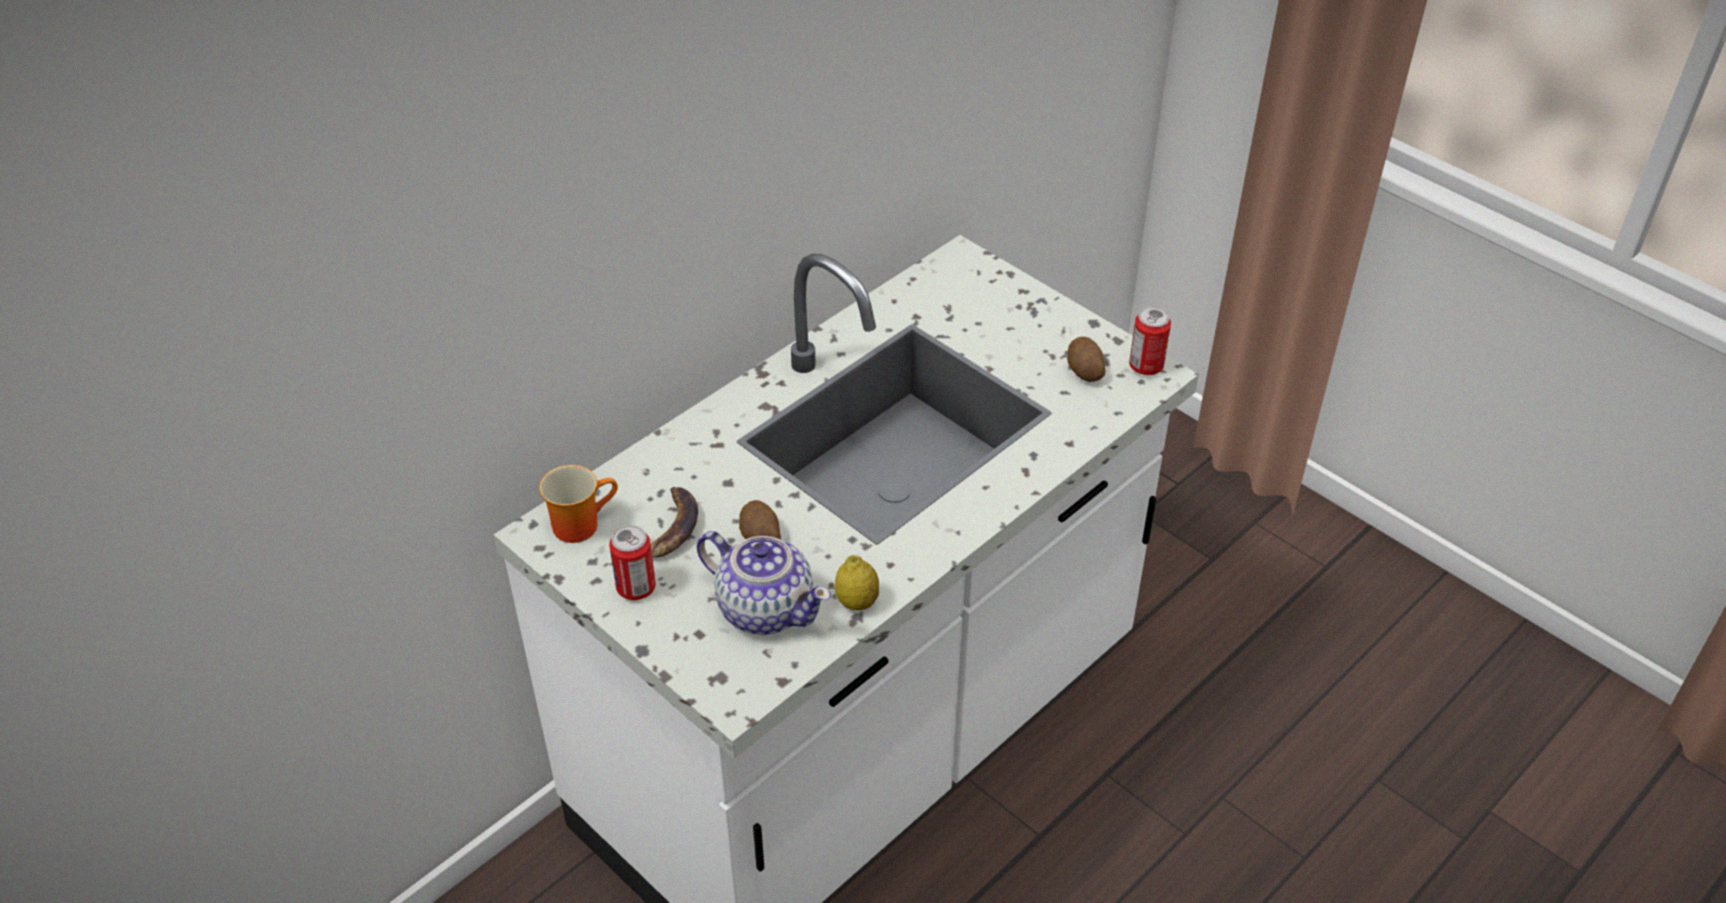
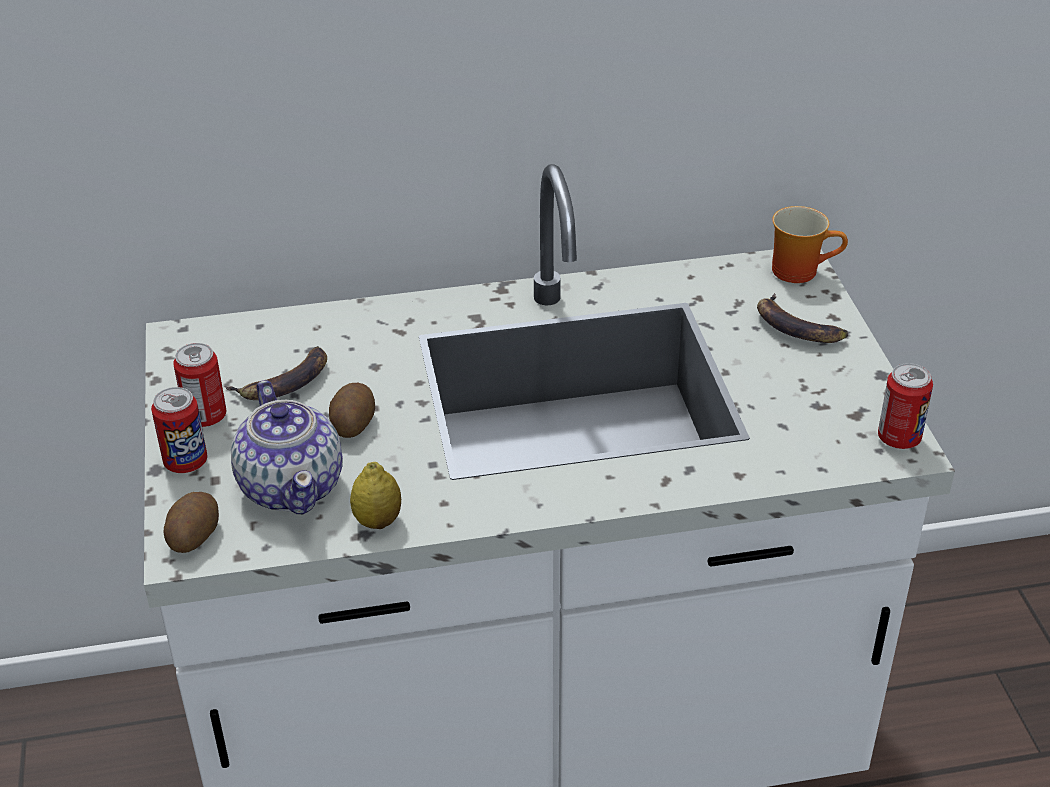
camera: 35 degrees right, 5 degrees down
(579, 522) = (219, 343): mug -> mug (800, 269)
(660, 632) = (186, 462): none -> can
(1006, 310) = (797, 327): none -> banana
(1084, 371) = (824, 414): potato -> potato (193, 536)

